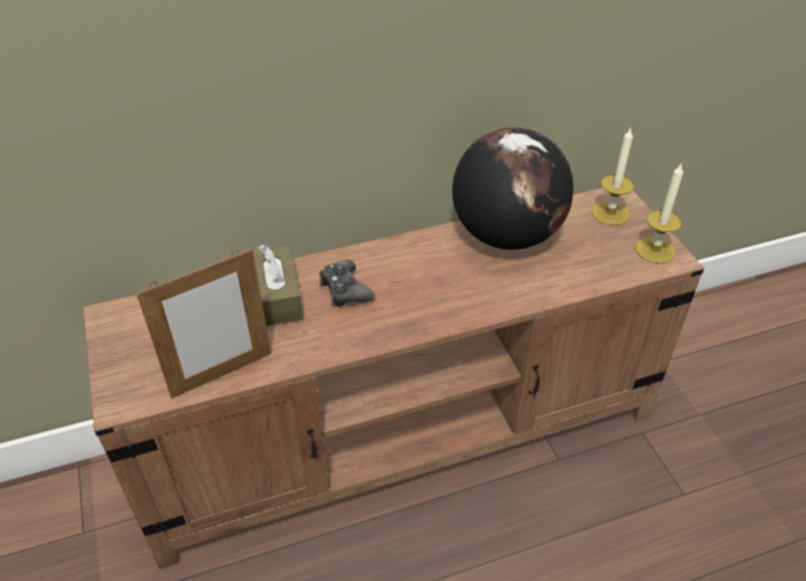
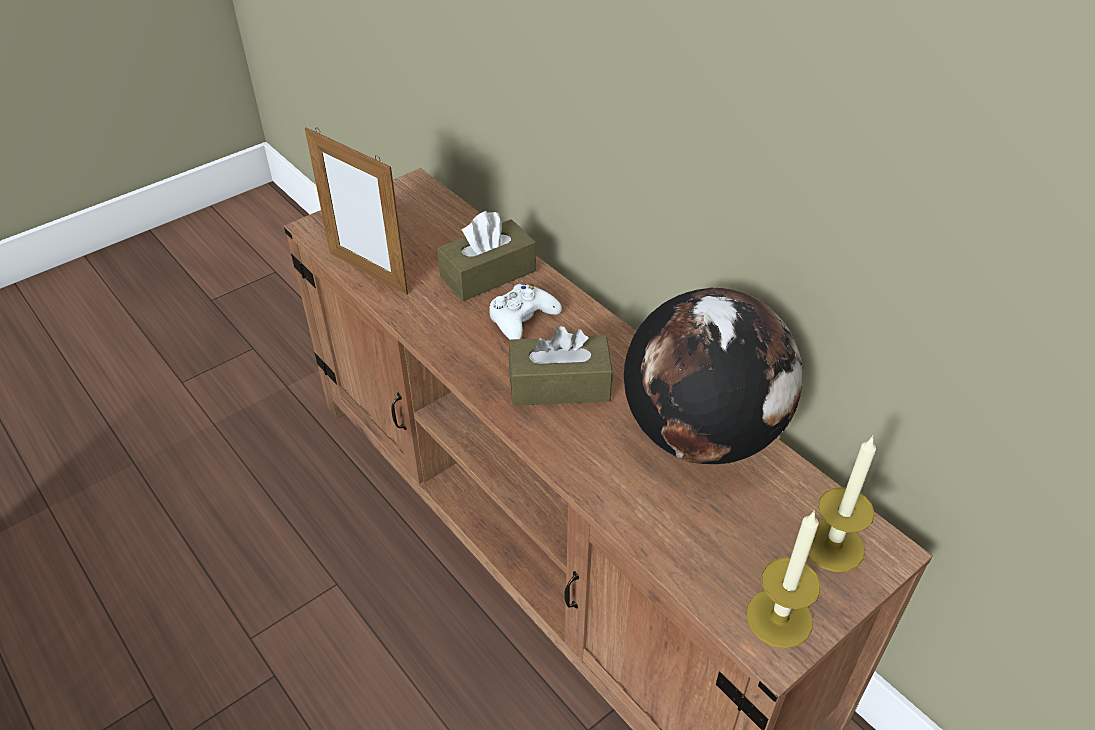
camera: 70 degrees right, 0 degrees up
(345, 290) = (522, 319): black game controller -> white game controller
(429, 288) = (559, 385): none -> brown tissue box

